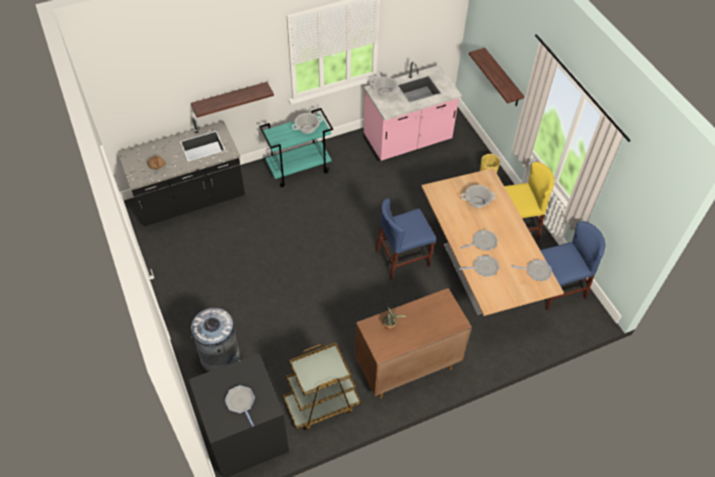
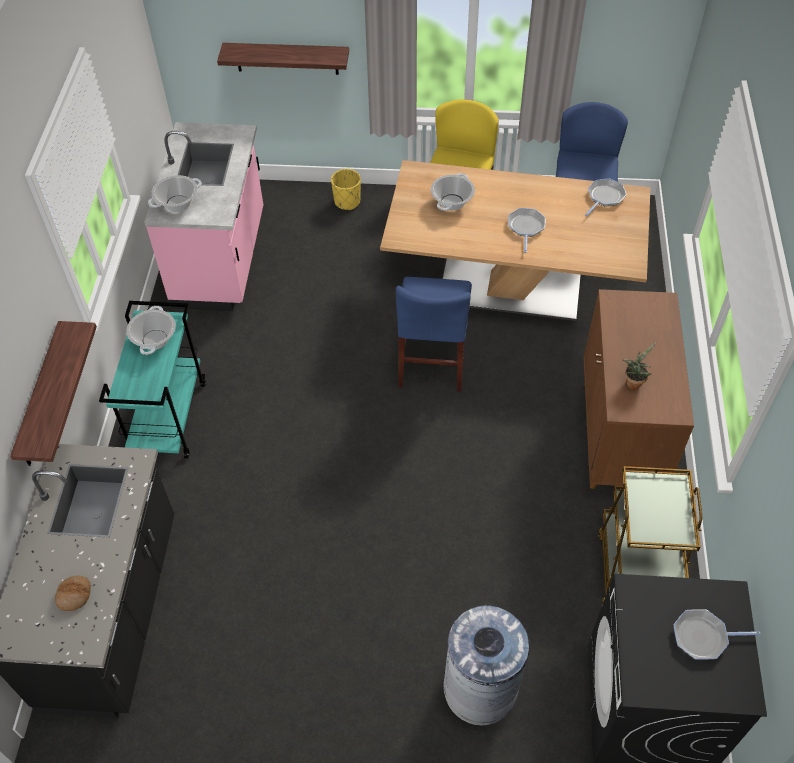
camera: 60 degrees left, 0 degrees up
(483, 268) = (569, 245): frying pan -> none

